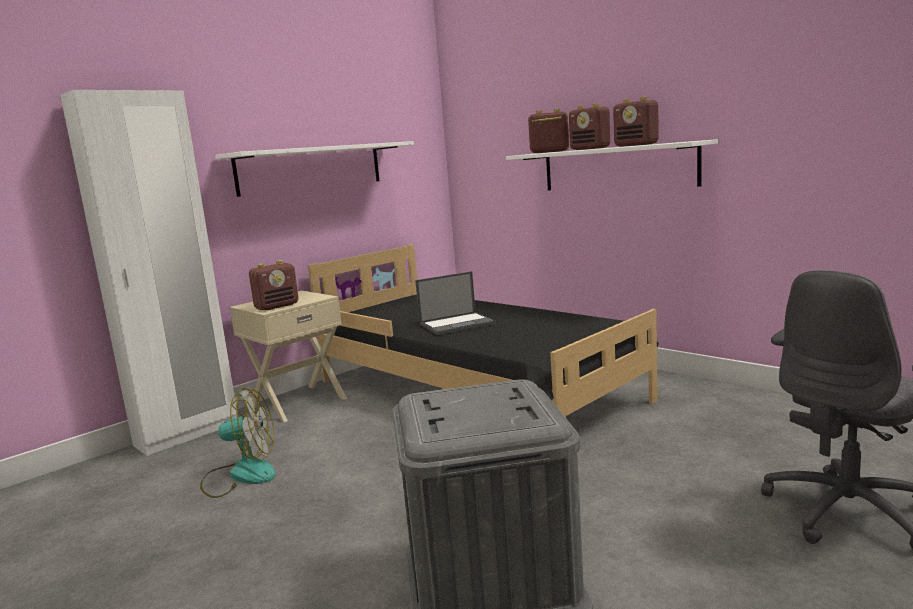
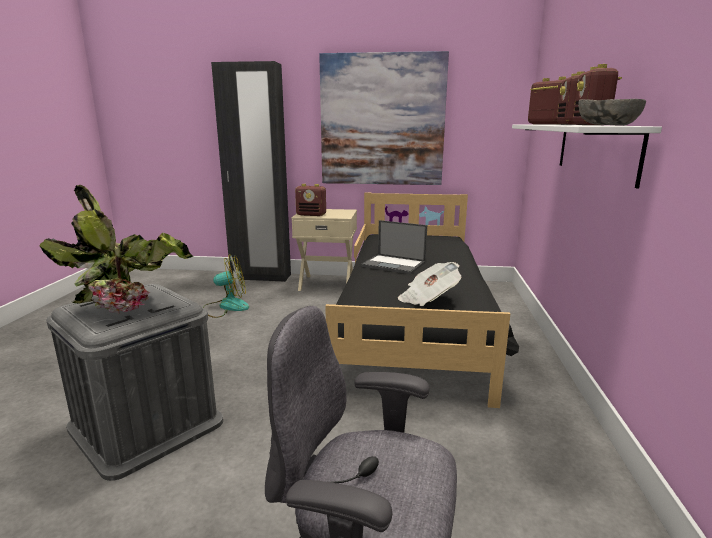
camera: 50 degrees right, 5 degrees up
(187, 434) = (261, 277): white wardrobe -> black wardrobe
(241, 475) = (226, 307): fan -> fan turned 60 degrees counterclockwise
(311, 168) = (382, 120): white shelf -> picture
(486, 404) = (133, 305): none -> potted plant
(566, 329) = (428, 298): none -> newspaper
(680, 141) = (607, 125): none -> grey bowl

